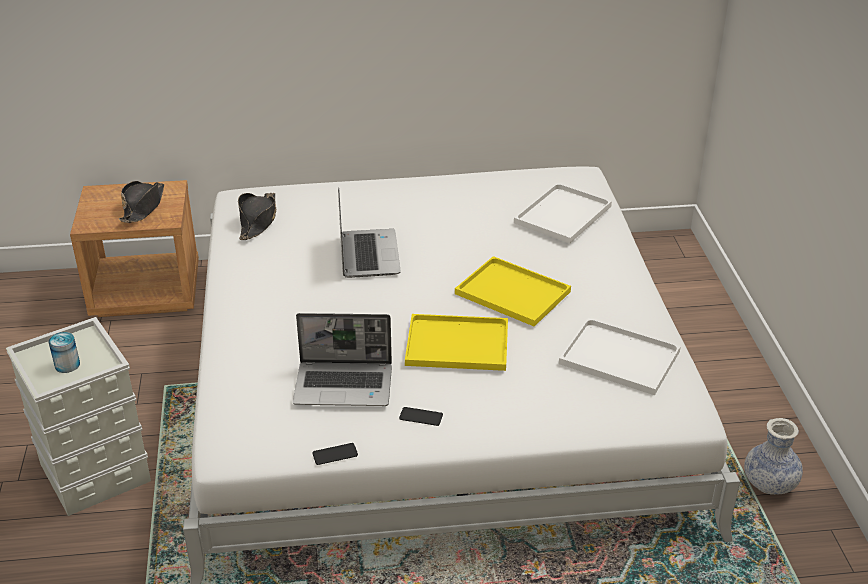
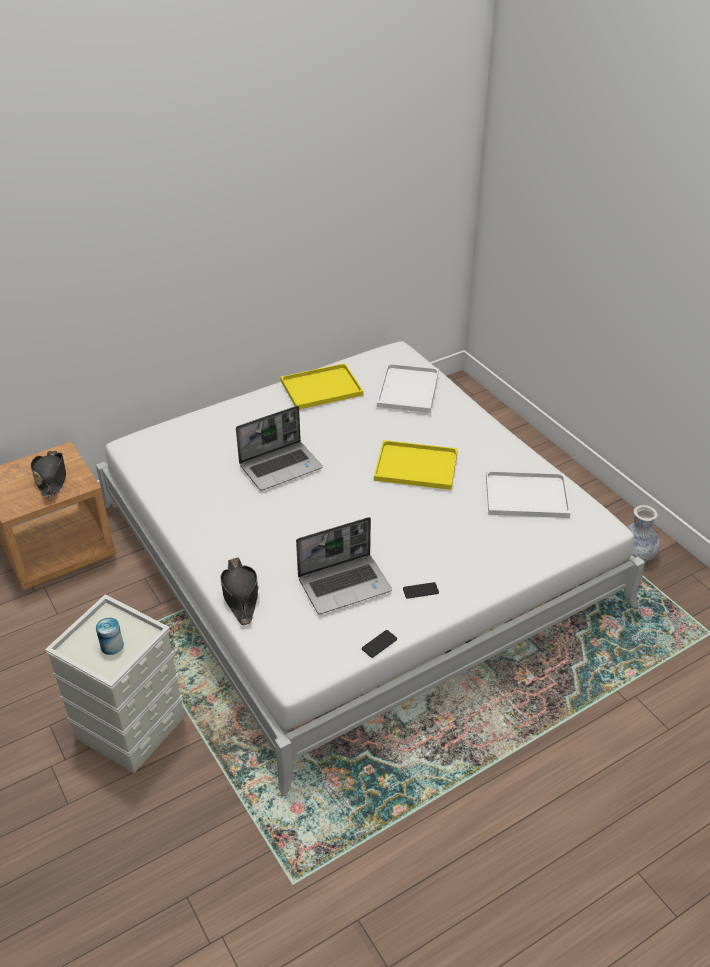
camera: 25 degrees left, 5 degrees up
(258, 221) = (165, 462): black hat -> black hat (240, 595)
(367, 254) = (281, 466): laptop -> laptop turned 90 degrees clockwise
(459, 343) = (407, 521): yellow tray -> yellow tray (322, 387)

